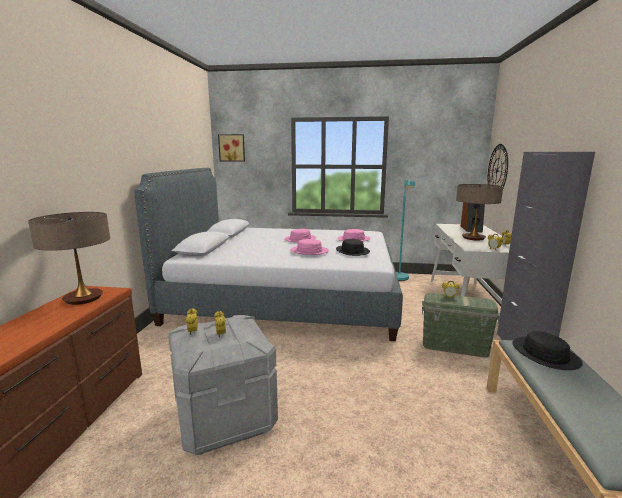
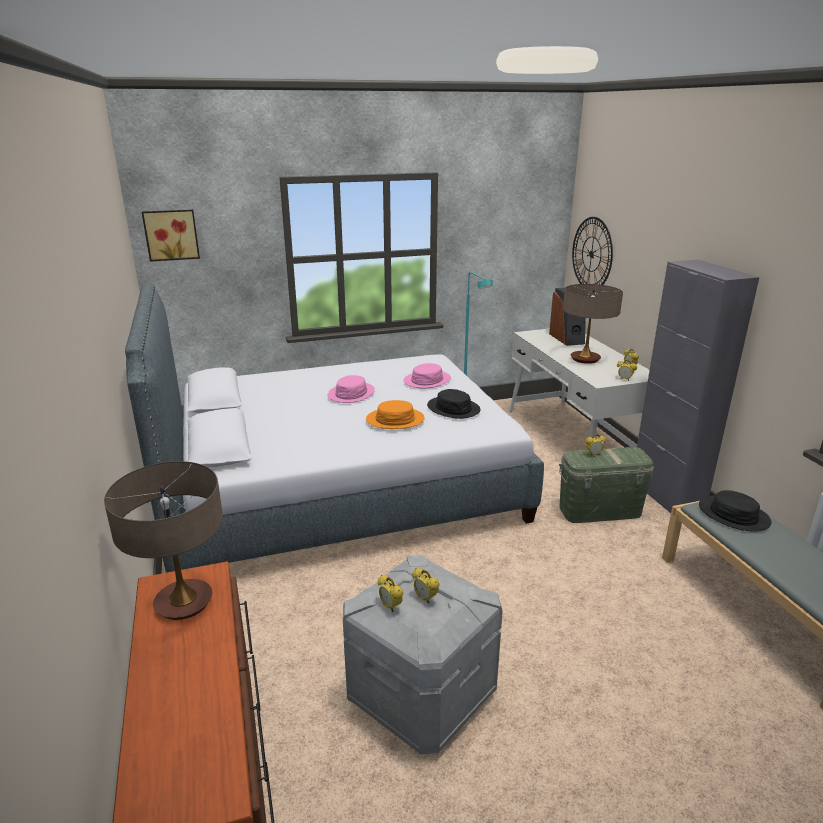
camera: 25 degrees left, 10 degrees up
(309, 251) = (395, 420): pink hat -> orange hat

